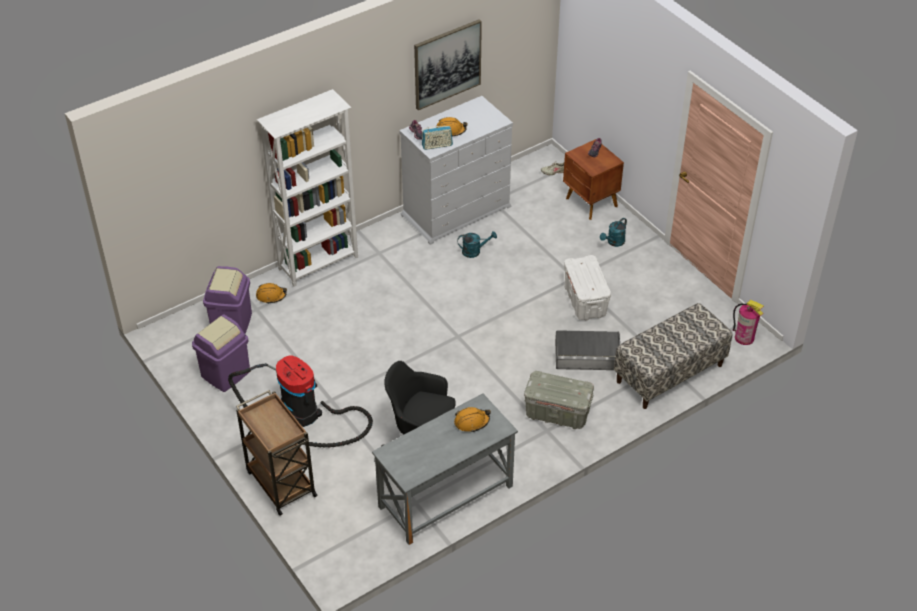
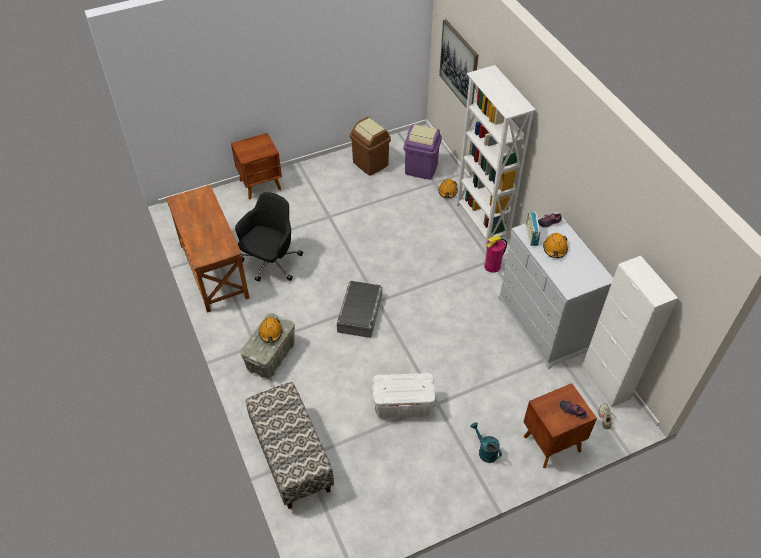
camera: 100 degrees right, 5 degrees up
(225, 374) = (370, 163): purple trash can -> brown trash can
(280, 482) = (261, 185): brown cart -> brown nightstand
(304, 414) = (319, 201): vacuum cleaner -> none
(446, 497) = (213, 271): grey desk -> brown desk
(447, 64) = (609, 215): picture -> picture (459, 65)
(471, 422) = (214, 242): orange hard hat -> orange hard hat (270, 332)
(474, 251) = (485, 329): turquoise watering can -> none
(516, 171) = (605, 382): none -> white cabinet
(587, 355) = (332, 392): grey storage box -> grey storage box (359, 313)
(744, 337) = (321, 543): fire extinguisher -> fire extinguisher (492, 266)

